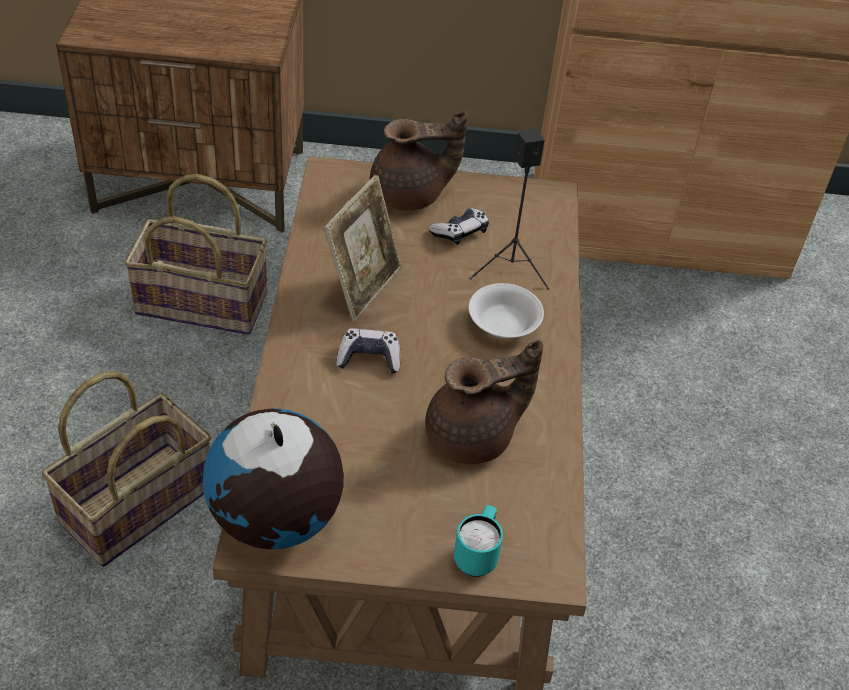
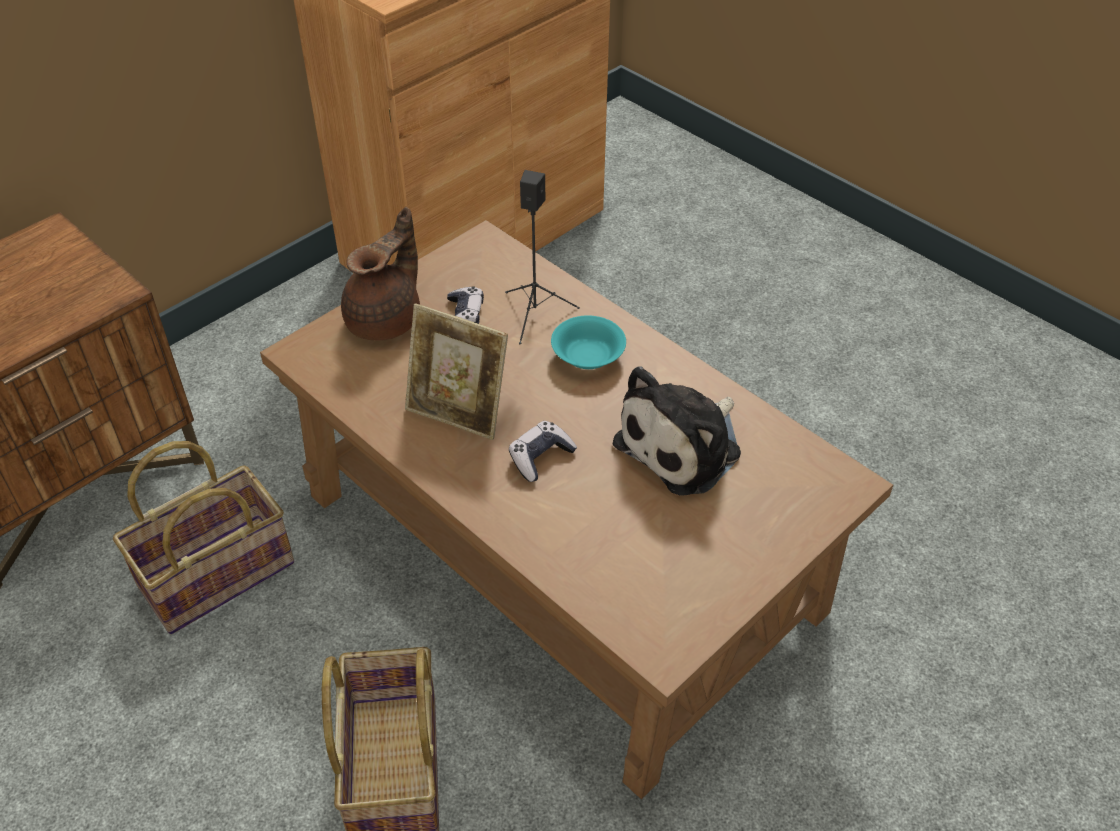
camera: 45 degrees left, 0 degrees up
(275, 519) = (654, 623): globe -> none
(363, 287) = (458, 412): picture frame -> picture frame turned 135 degrees clockwise
(473, 437) = (683, 446): brown teapot -> plush toy
(477, 555) = (798, 516): turquoise mug -> none
(503, 323) = (587, 355): white bowl -> turquoise bowl

